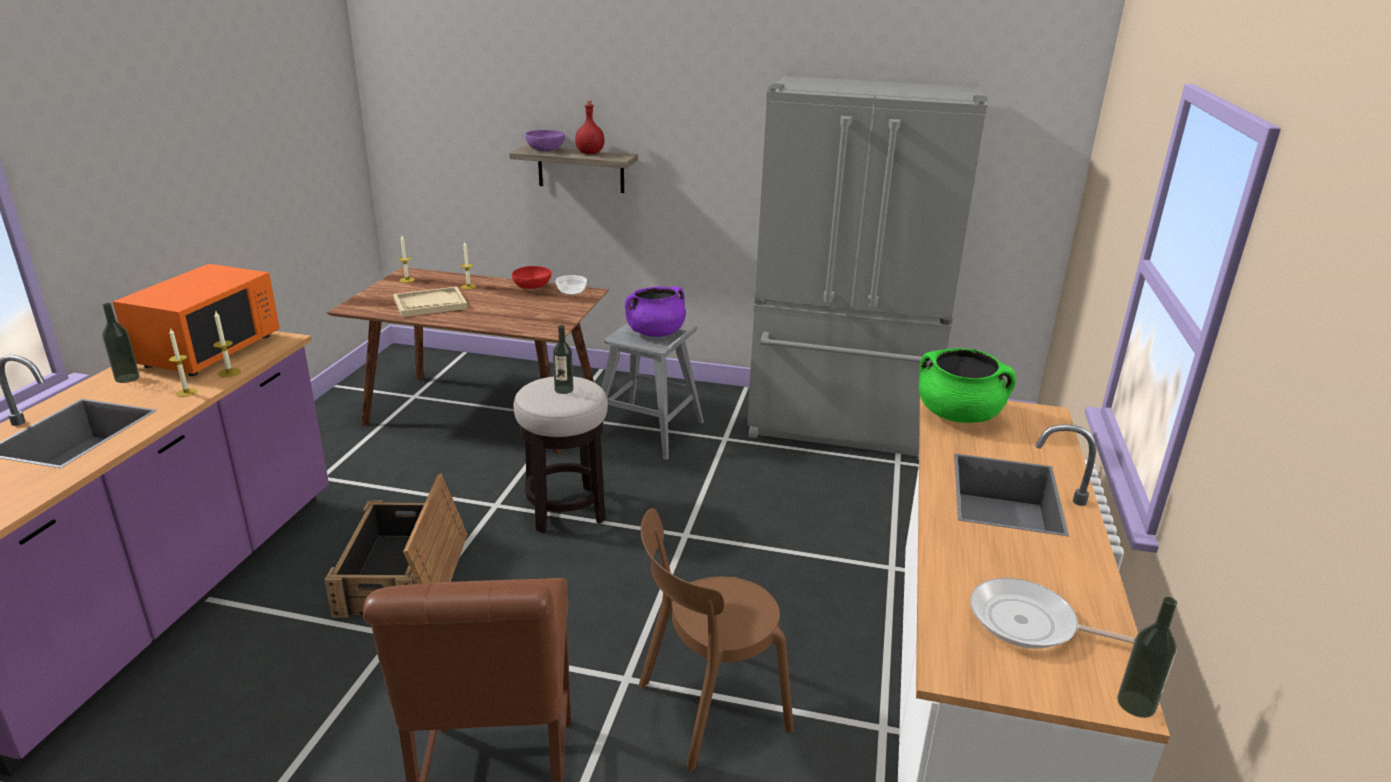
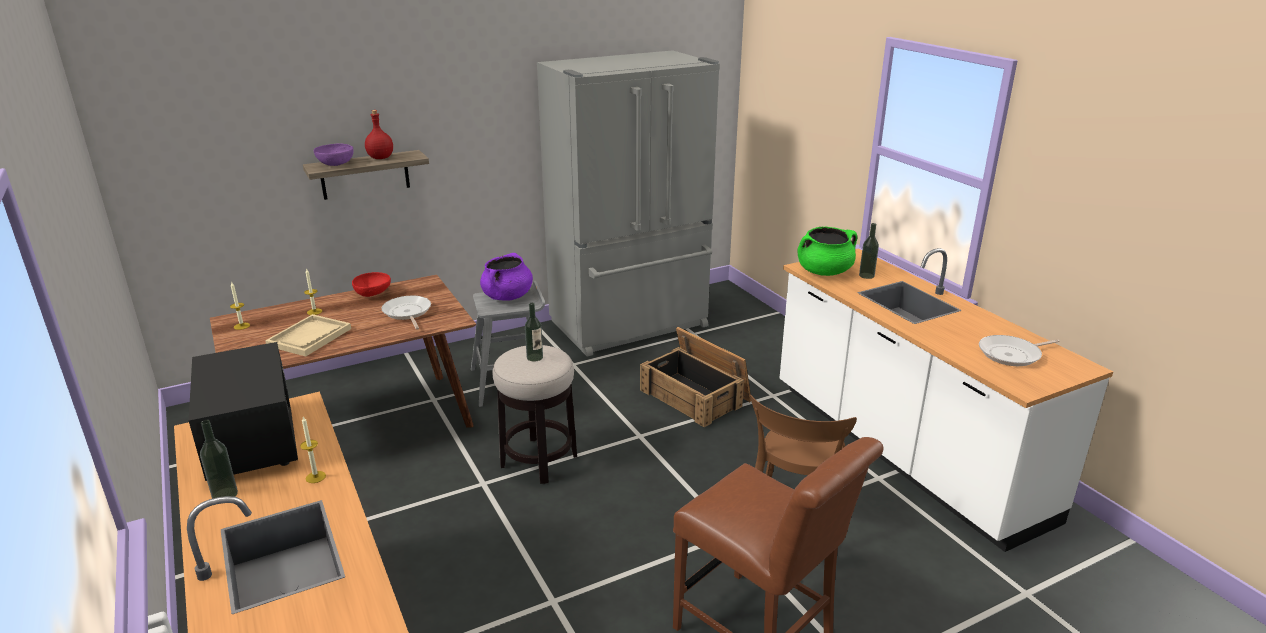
camera: 40 degrees left, 0 degrees up
(209, 350) = (250, 441): orange microwave -> black microwave
(229, 372) = (317, 447): candle -> none
(405, 574) = (493, 562): crate -> crate (696, 395)
(527, 311) = (407, 313): none -> frying pan
(571, 291) = (411, 286): bowl -> none
(1136, 704) = (1088, 366): bottle -> bottle (866, 275)

